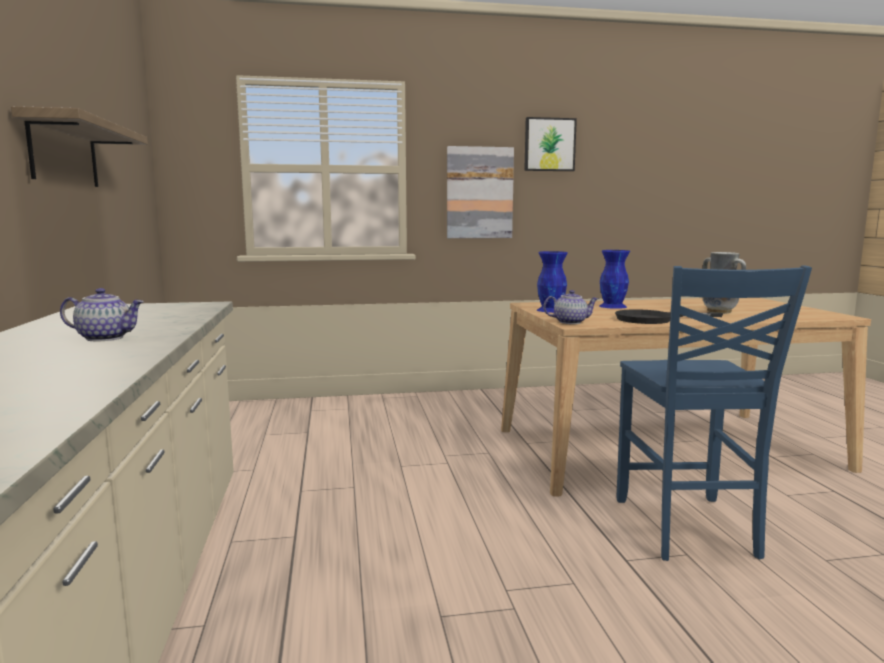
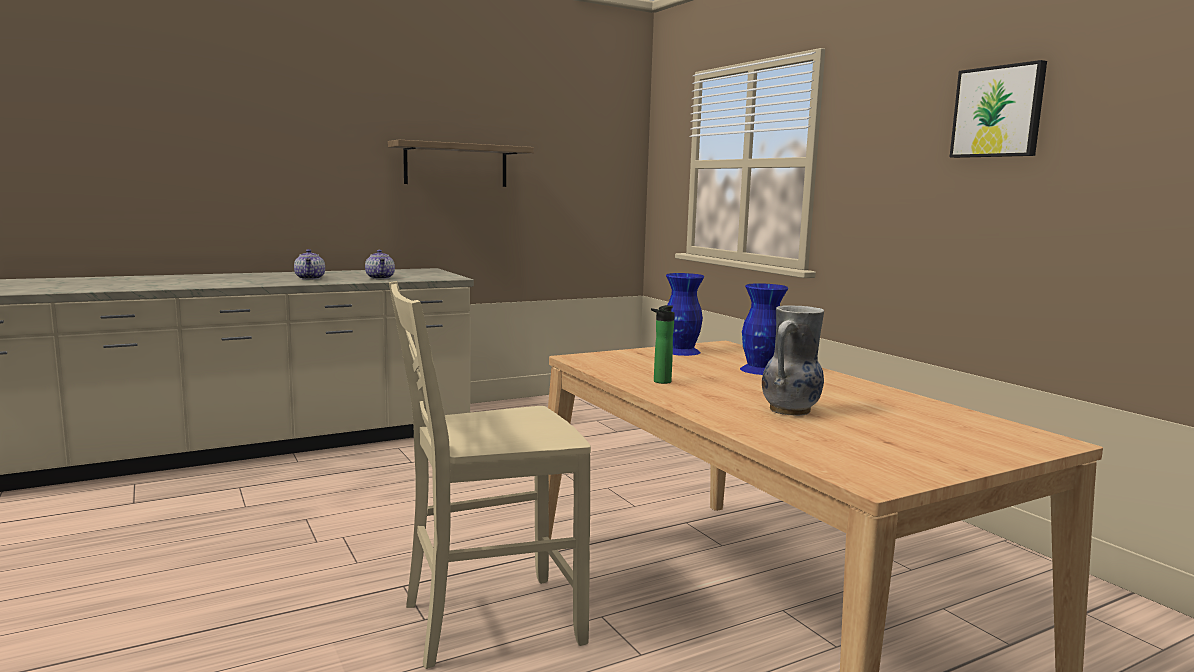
camera: 70 degrees right, 0 degrees up
(479, 193) = (891, 193): picture -> none
(570, 322) = (595, 357): teapot -> teapot (381, 278)
(654, 319) = (660, 382): black frying pan -> bottle
(686, 528) = (488, 621): blue chair -> beige chair

